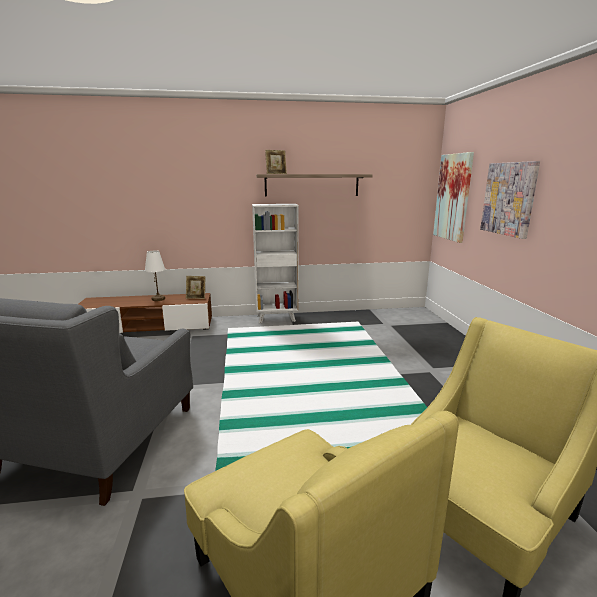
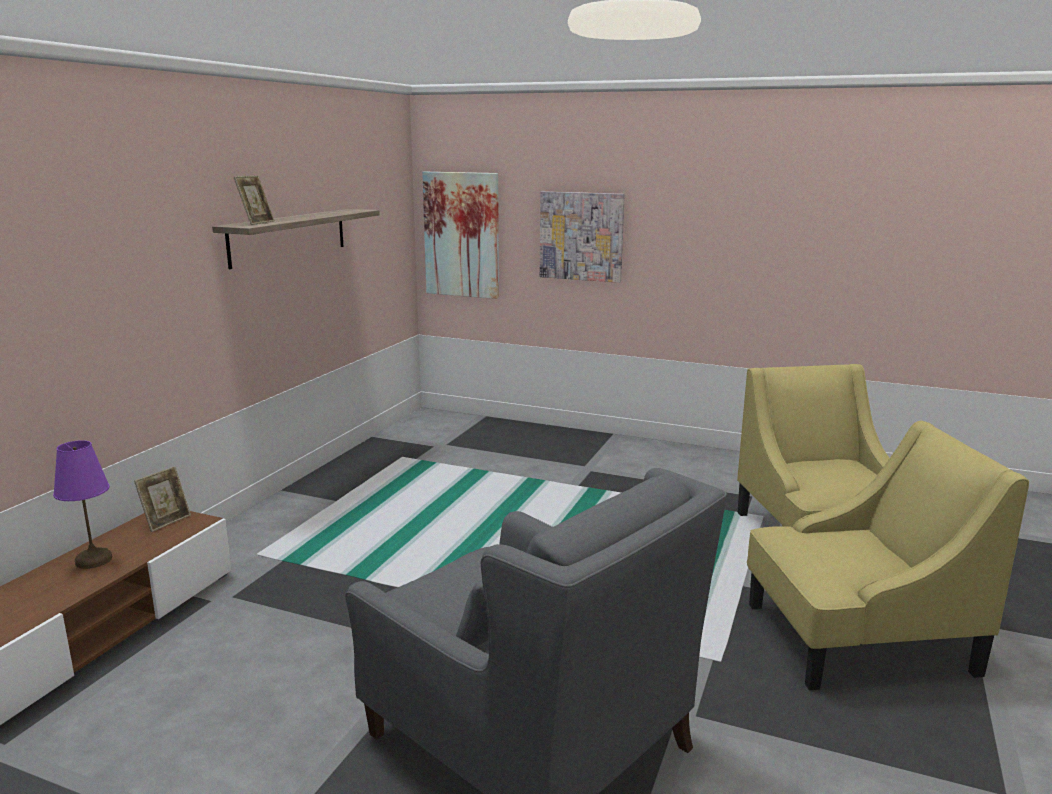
camera: 60 degrees left, 0 degrees up
(158, 299) = (93, 560): white table lamp -> purple table lamp
(277, 318) = (288, 504): white bookcase -> none

